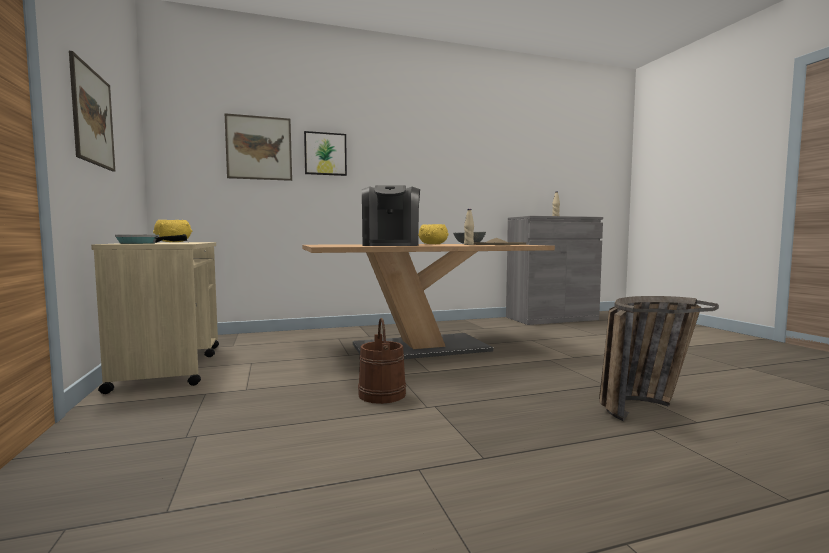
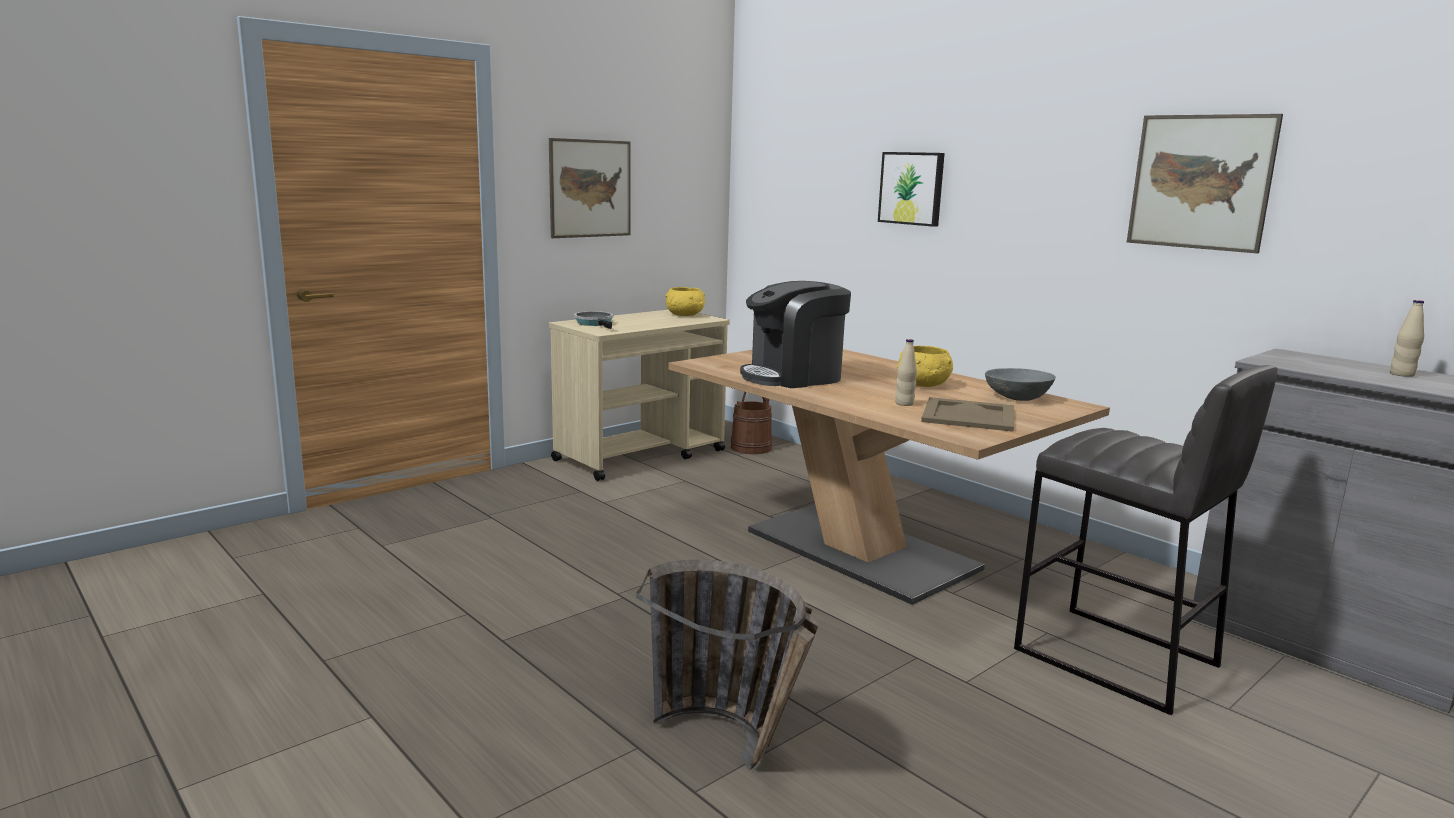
camera: 65 degrees right, 10 degrees up
(259, 148) = (832, 180): picture -> picture (1200, 182)
(381, 394) = (638, 563): brown bucket -> brown bucket (751, 447)
(557, 337) = (1116, 658): none -> grey stool

